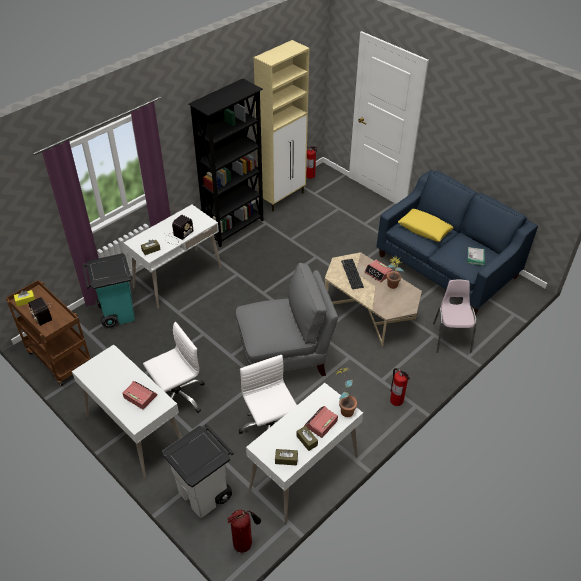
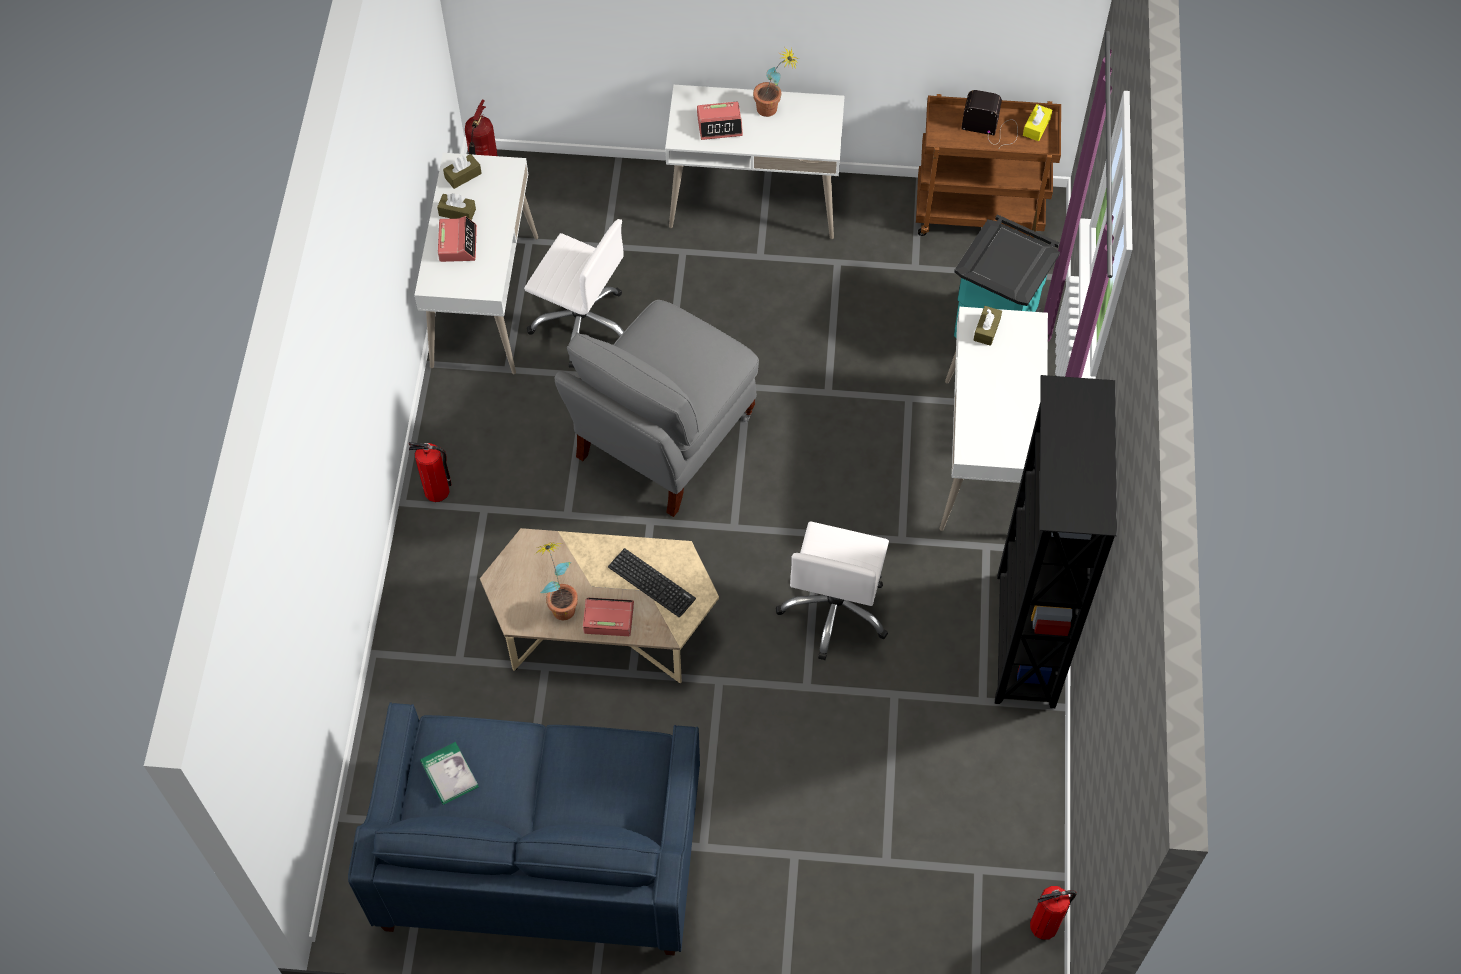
camera: 140 degrees right, 15 degrees up
(177, 397) = (753, 278): white office chair -> white office chair (835, 609)
(178, 236) = (980, 386): radio -> none
(205, 494) = (586, 197): white trash can -> none
(282, 198) = (1026, 801): beige cabinet -> none
(344, 408) = (443, 283): potted plant -> potted plant (773, 110)
(424, 229) = (598, 783): yellow pillow -> none
(451, 337) = (425, 676): pink chair -> none

